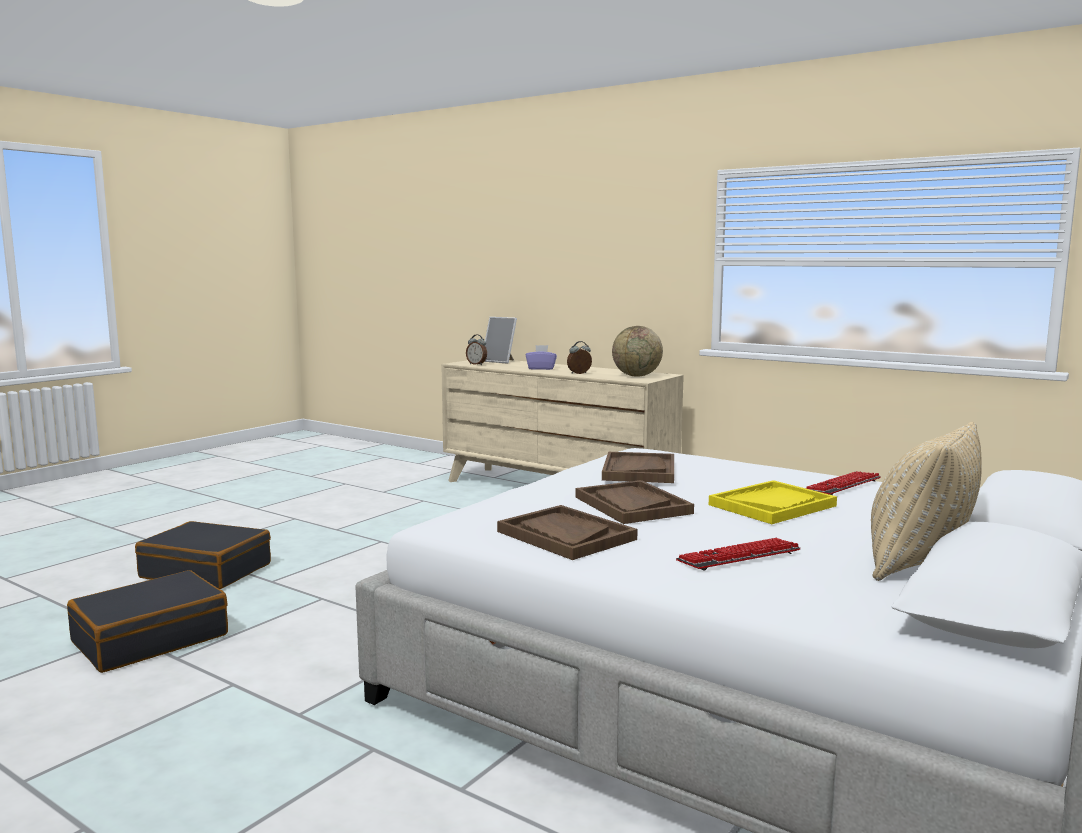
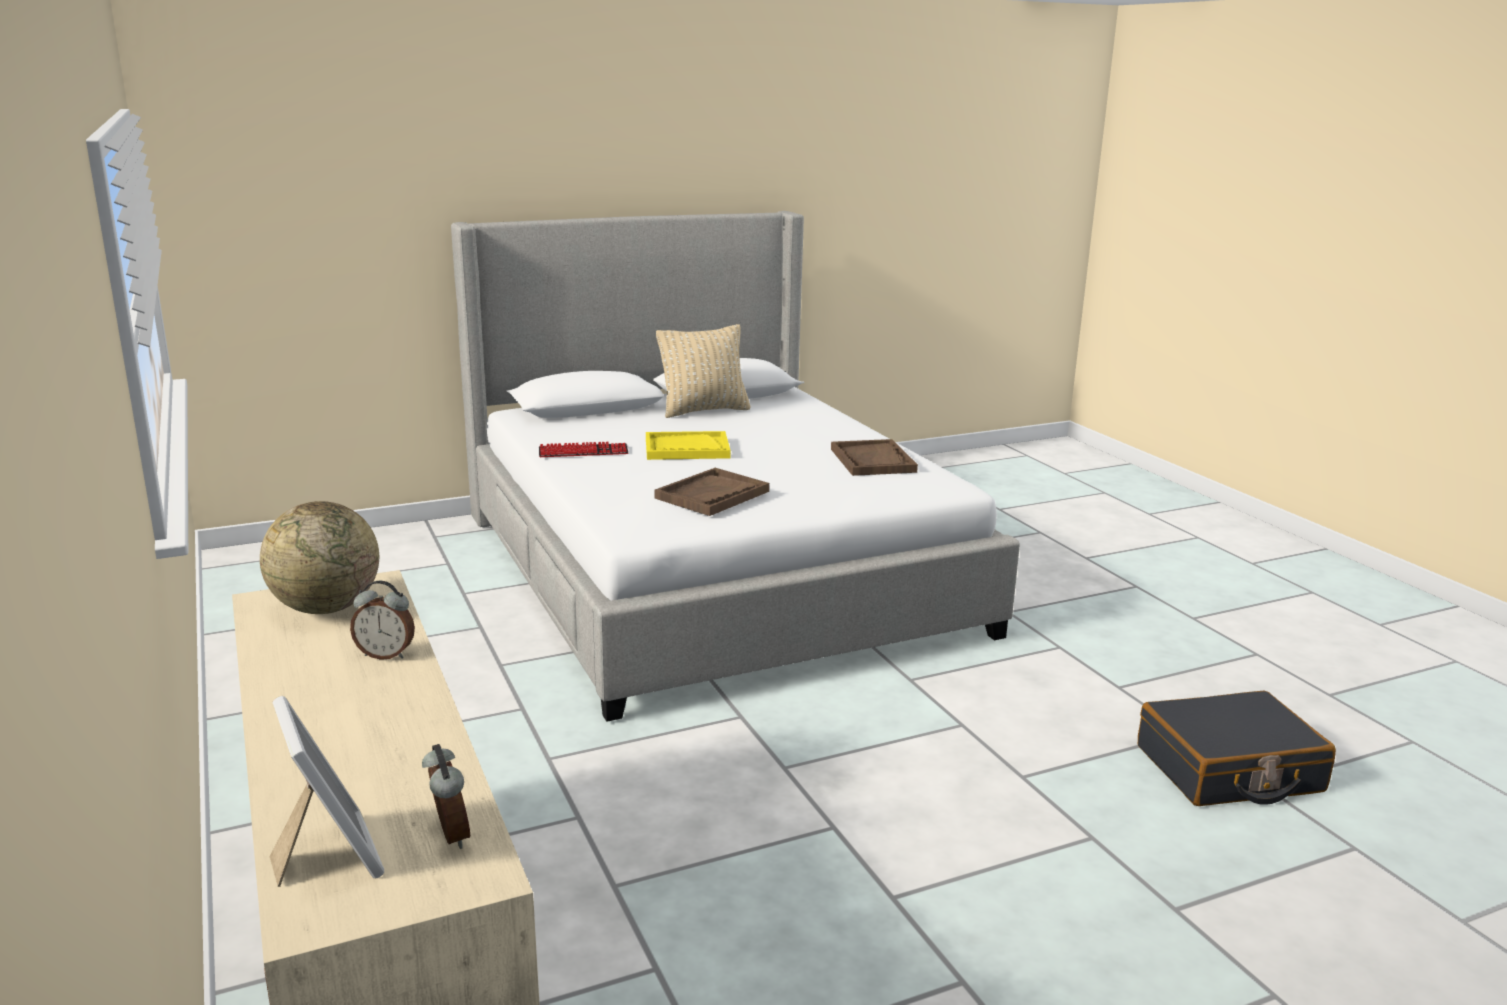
camera: 150 degrees left, 10 degrees up
(206, 571) = (1205, 903): black suitcase -> none
(541, 368) = (377, 724): purple tissue box -> none
(632, 505) = (784, 471): brown tray -> none
(738, 557) = (791, 430): keyboard -> none

